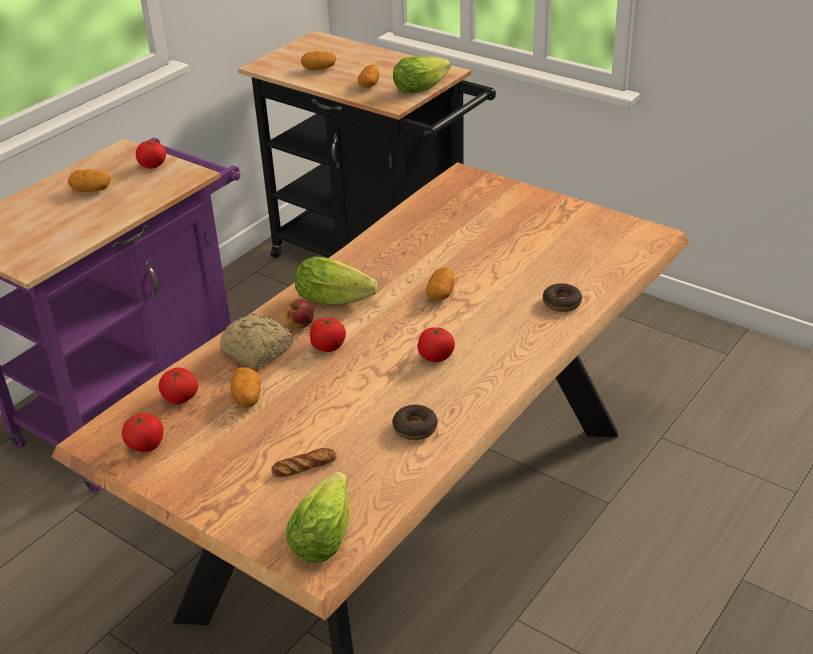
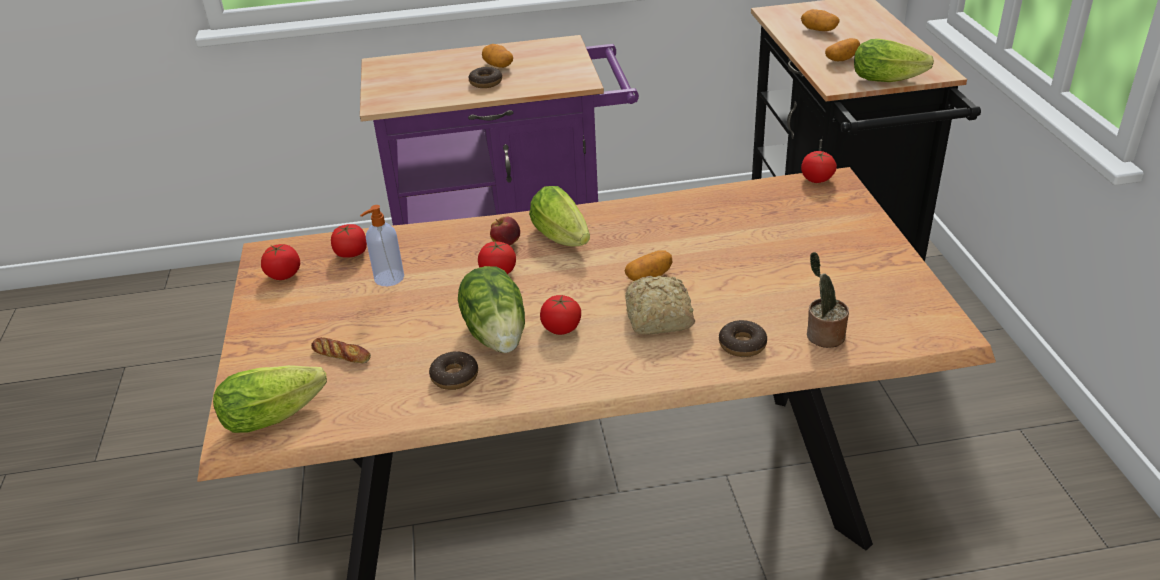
camera: 45 degrees right, 0 degrees up
(105, 208) = (485, 83): none -> donut
(153, 165) = (566, 63): tomato -> tomato (817, 179)
(247, 397) = (388, 278): potato -> soap dispenser
(258, 352) = (447, 248): bread -> bread (658, 318)
(397, 385) = (497, 333): none -> lettuce
(597, 273) = (822, 336): none -> potted plant

